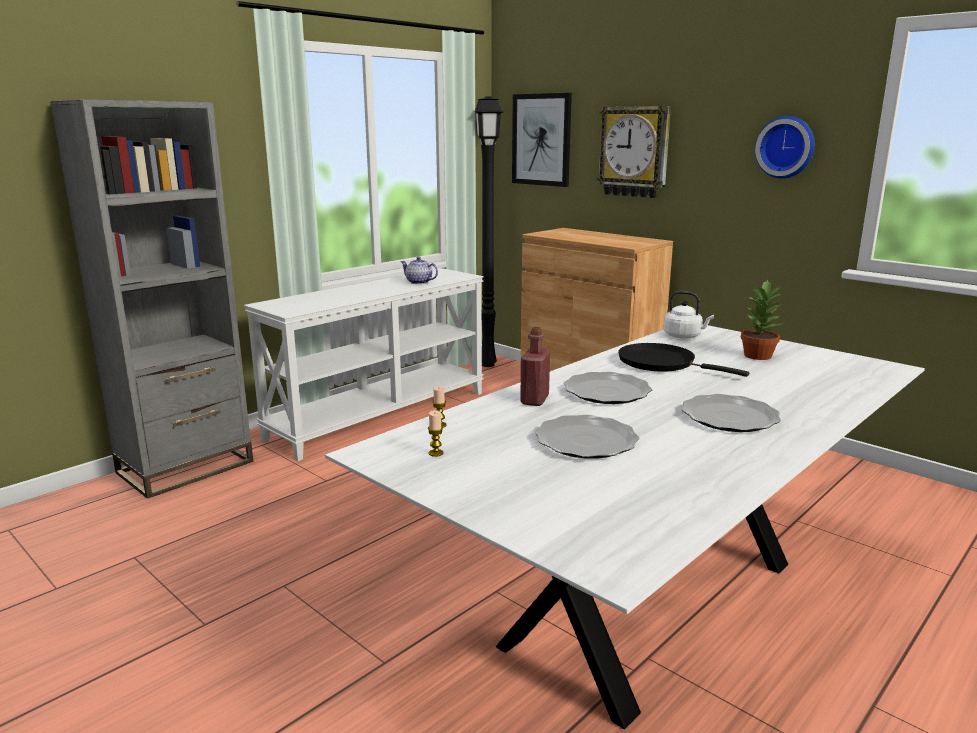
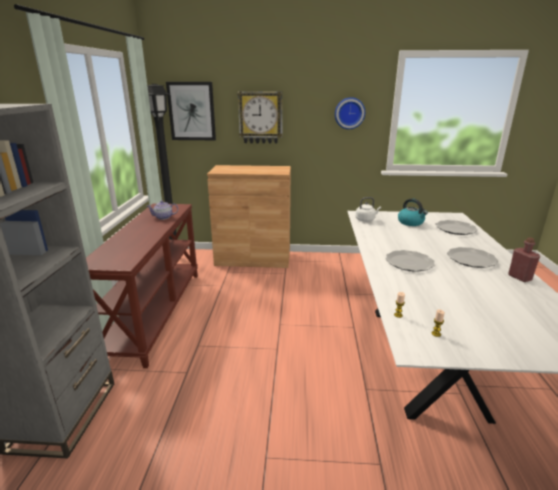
camera: 40 degrees left, 5 degrees up
(379, 415) = (155, 312): white console table -> brown console table
(534, 400) = (396, 280): red bottle -> red bottle (519, 277)
(586, 441) = (463, 295): plate -> plate (455, 229)
(661, 363) = (391, 238): black frying pan -> none
(758, 356) = (411, 222): potted plant -> kettle

